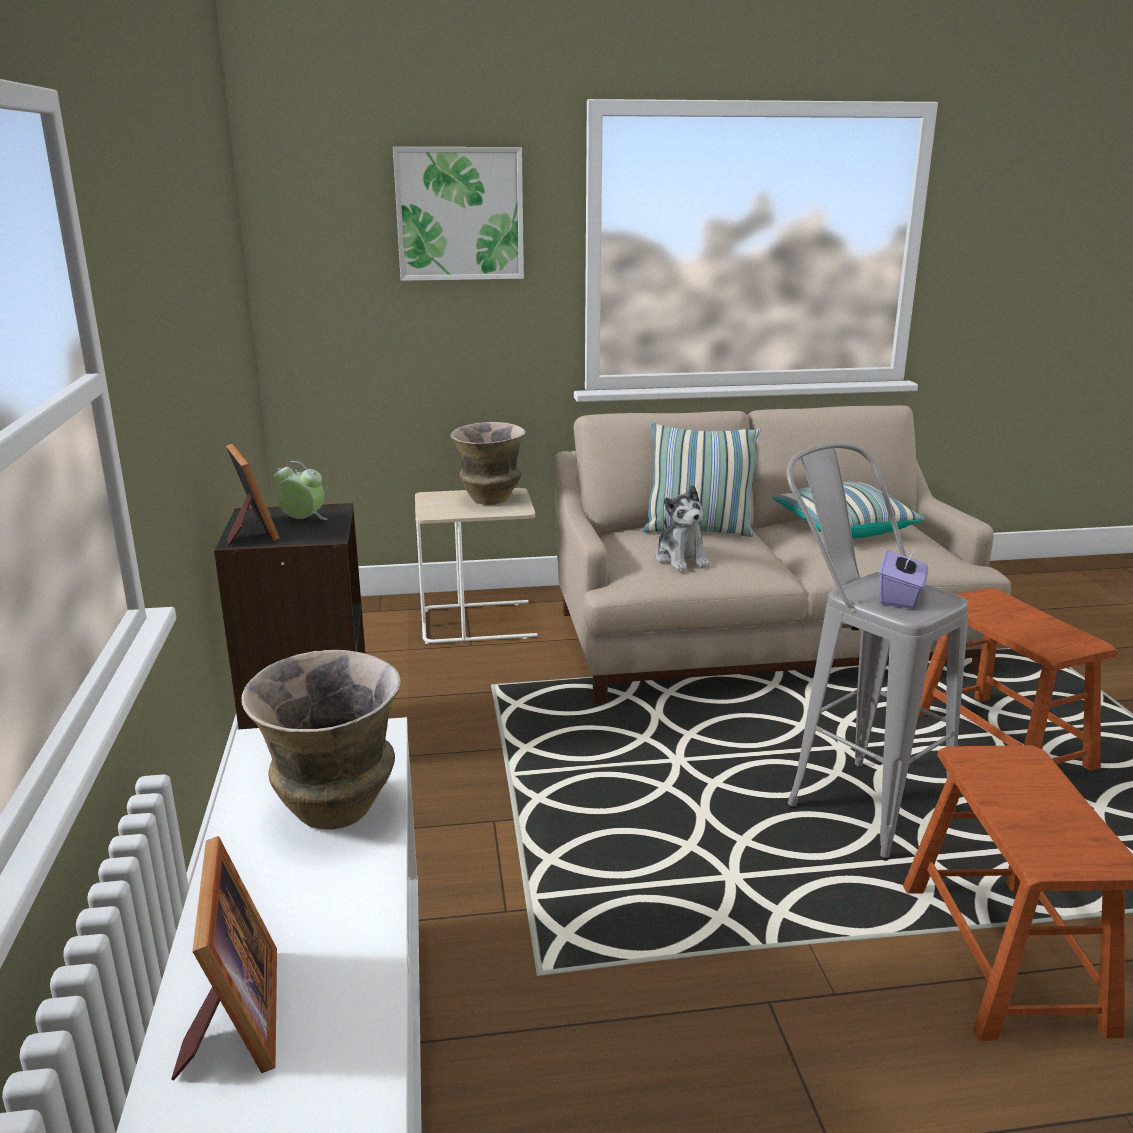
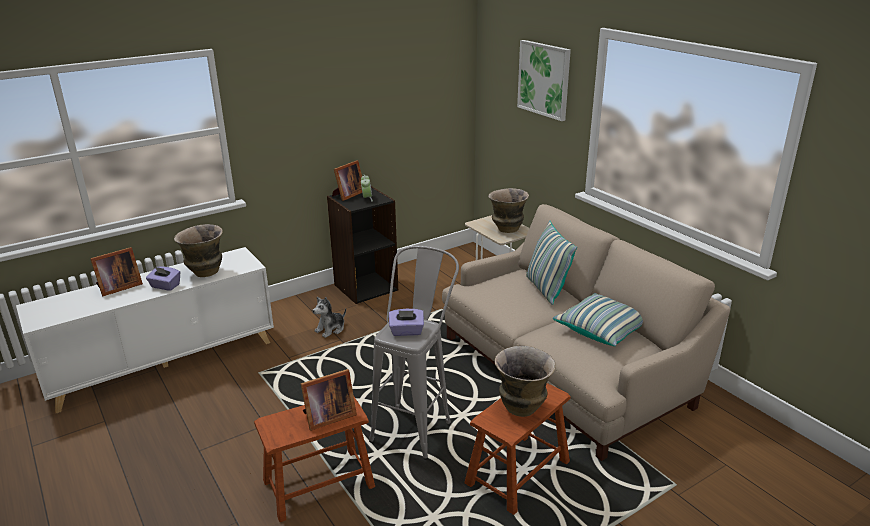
camera: 65 degrees right, 5 degrees up
(344, 899) = (165, 286): none -> purple tissue box
(681, 559) = (499, 292): plush toy -> plush toy (331, 329)
(1024, 621) = (522, 408): none -> vase
(1033, 785) = (327, 417): none -> picture frame

